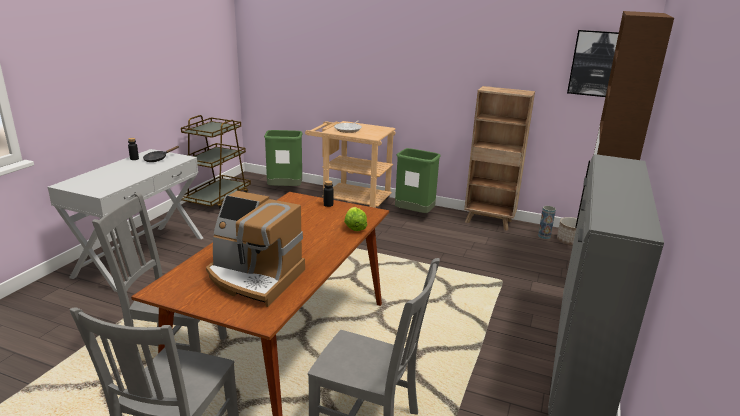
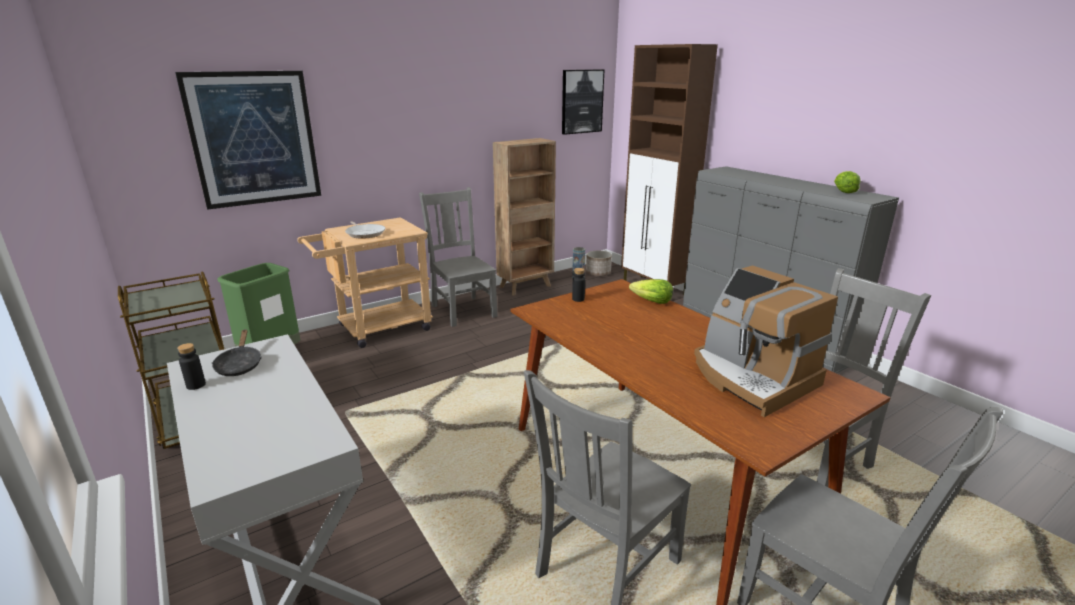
camera: 55 degrees left, 0 degrees up
(254, 278) = (751, 378): coffee machine -> coffee machine turned 90 degrees clockwise
(313, 53) = (254, 139): none -> picture
(414, 214) = (463, 310): green trash can -> grey chair
(631, 214) = (843, 191): none -> lettuce

